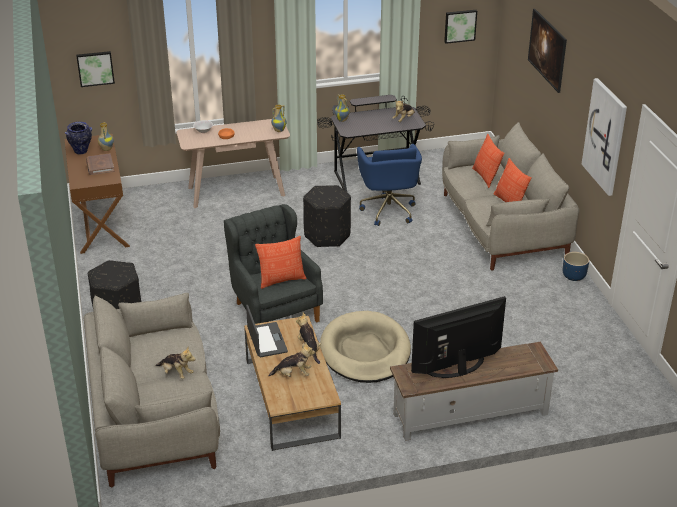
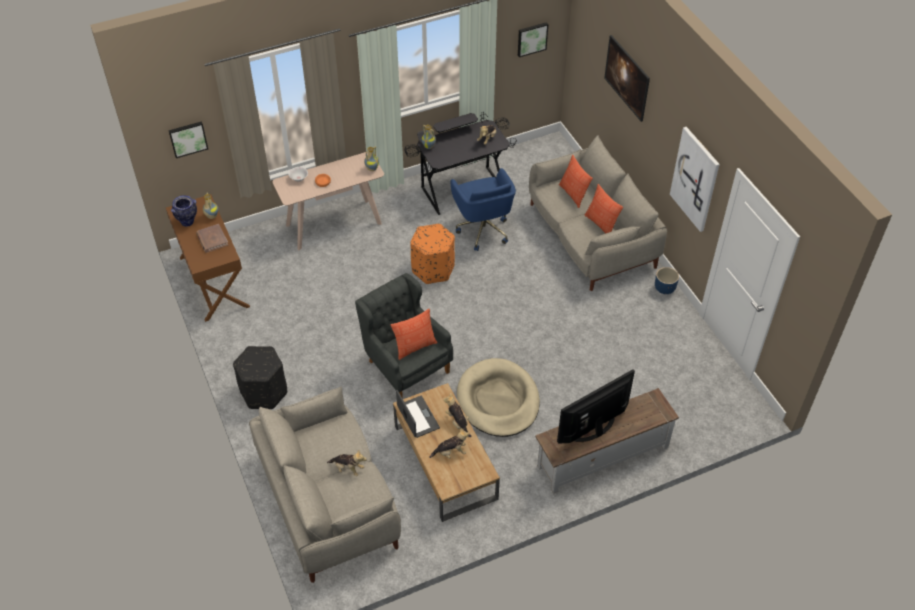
camera: 10 degrees left, 15 degrees up
(327, 236) = (433, 269): black ottoman -> orange ottoman

